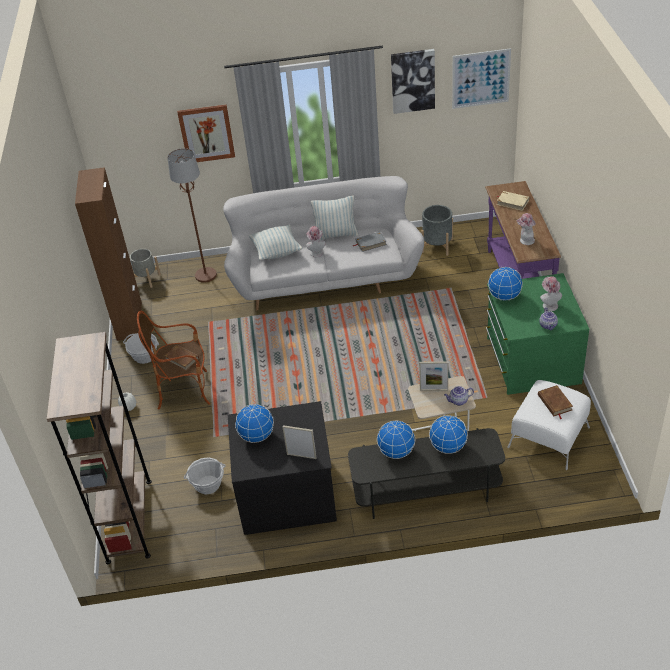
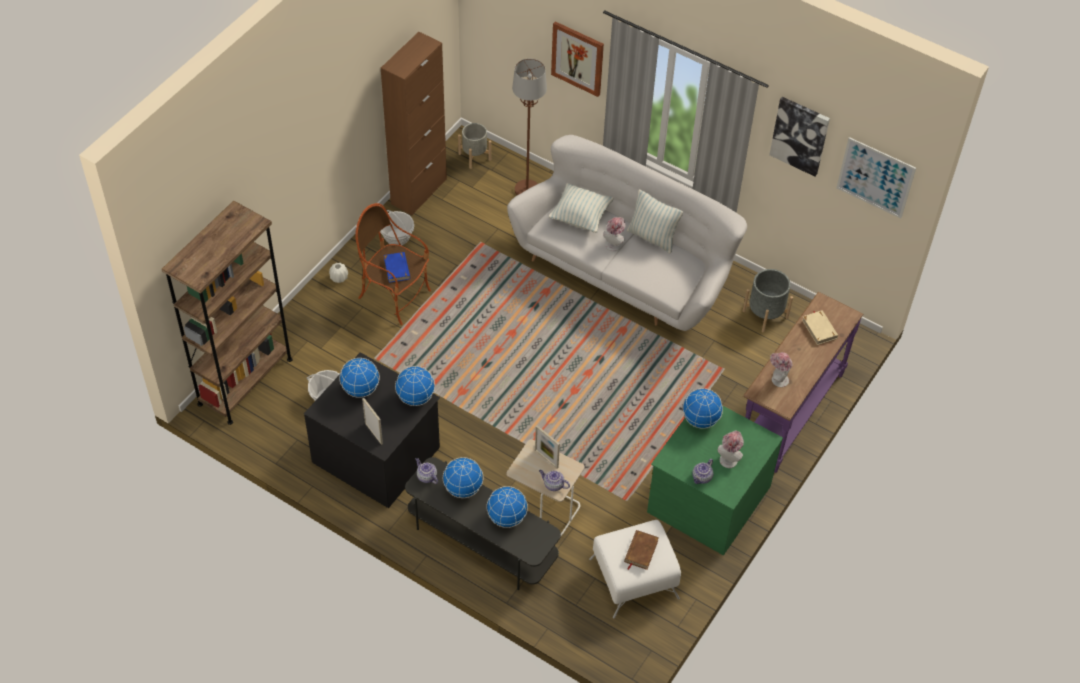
camera: 35 degrees right, 10 degrees up
(182, 359) = (397, 268): brown book -> blue book
(304, 412) = (416, 397): none -> globe
(362, 464) = (426, 476): none -> teapot
(370, 243) = (671, 270): grey book -> none

